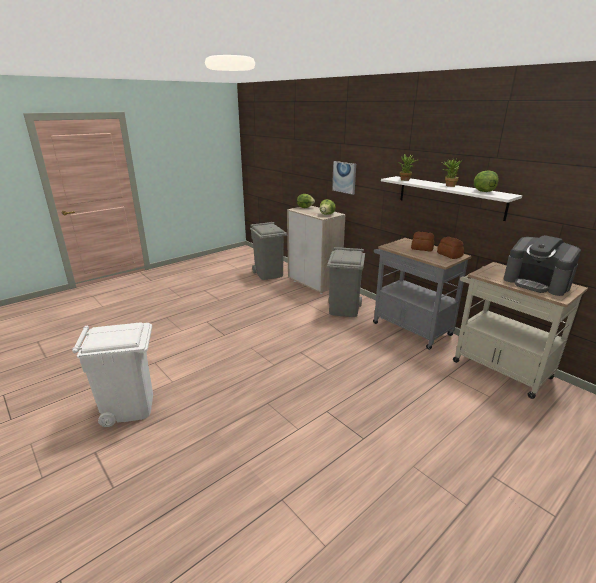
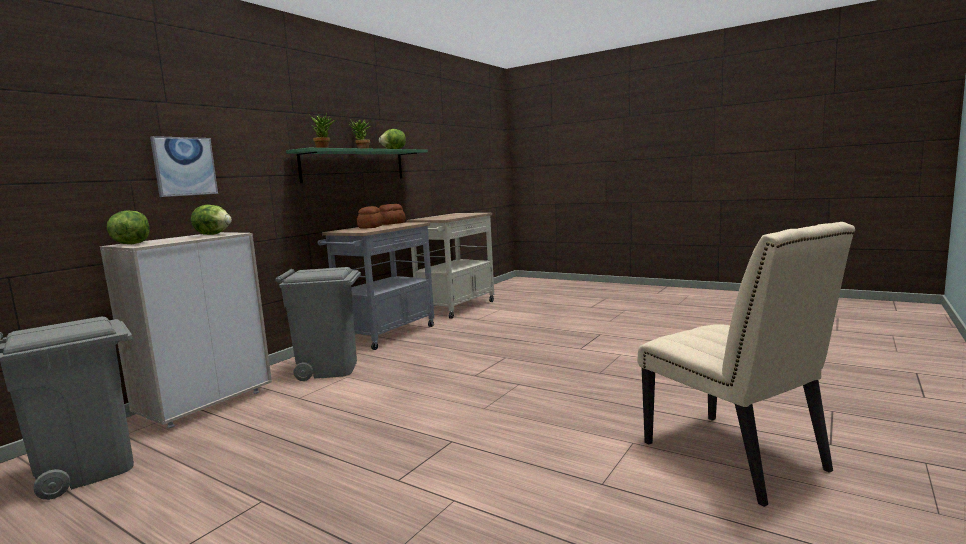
camera: 105 degrees left, 15 degrees down
(129, 407) = (731, 455): white trash can -> beige chair
(450, 197) = (354, 165): white shelf -> green shelf
(536, 283) = (455, 215): coffee machine -> none

